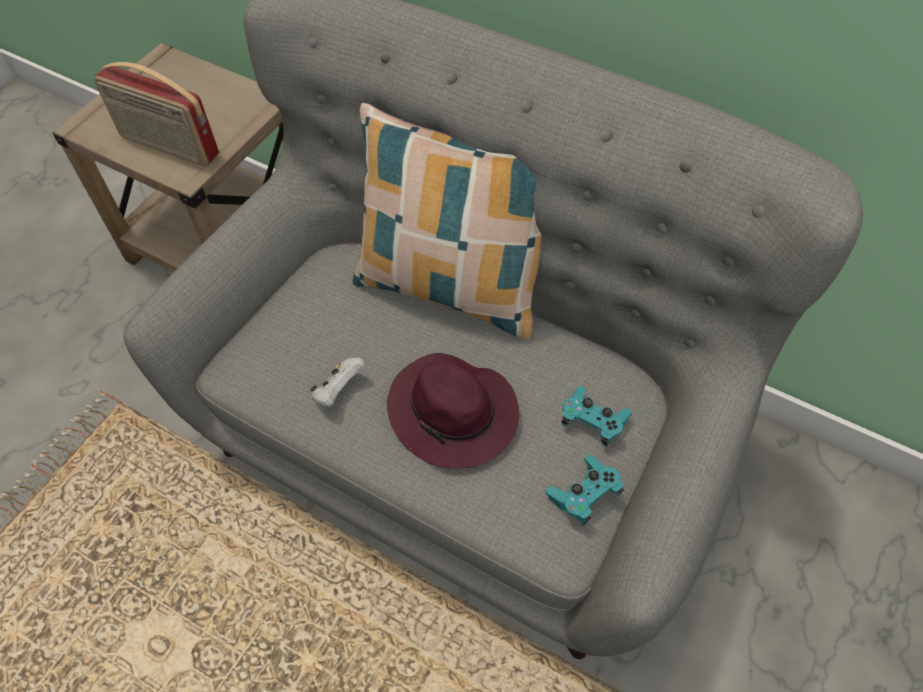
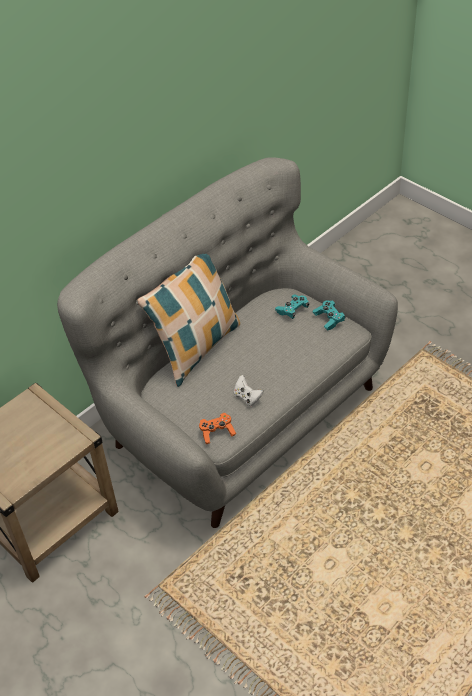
camera: 75 degrees left, 10 degrees down
(168, 146) = (51, 445): radio -> none
(252, 362) = (217, 432): none -> orange game controller
(454, 415) = (275, 355): purple hat -> none

